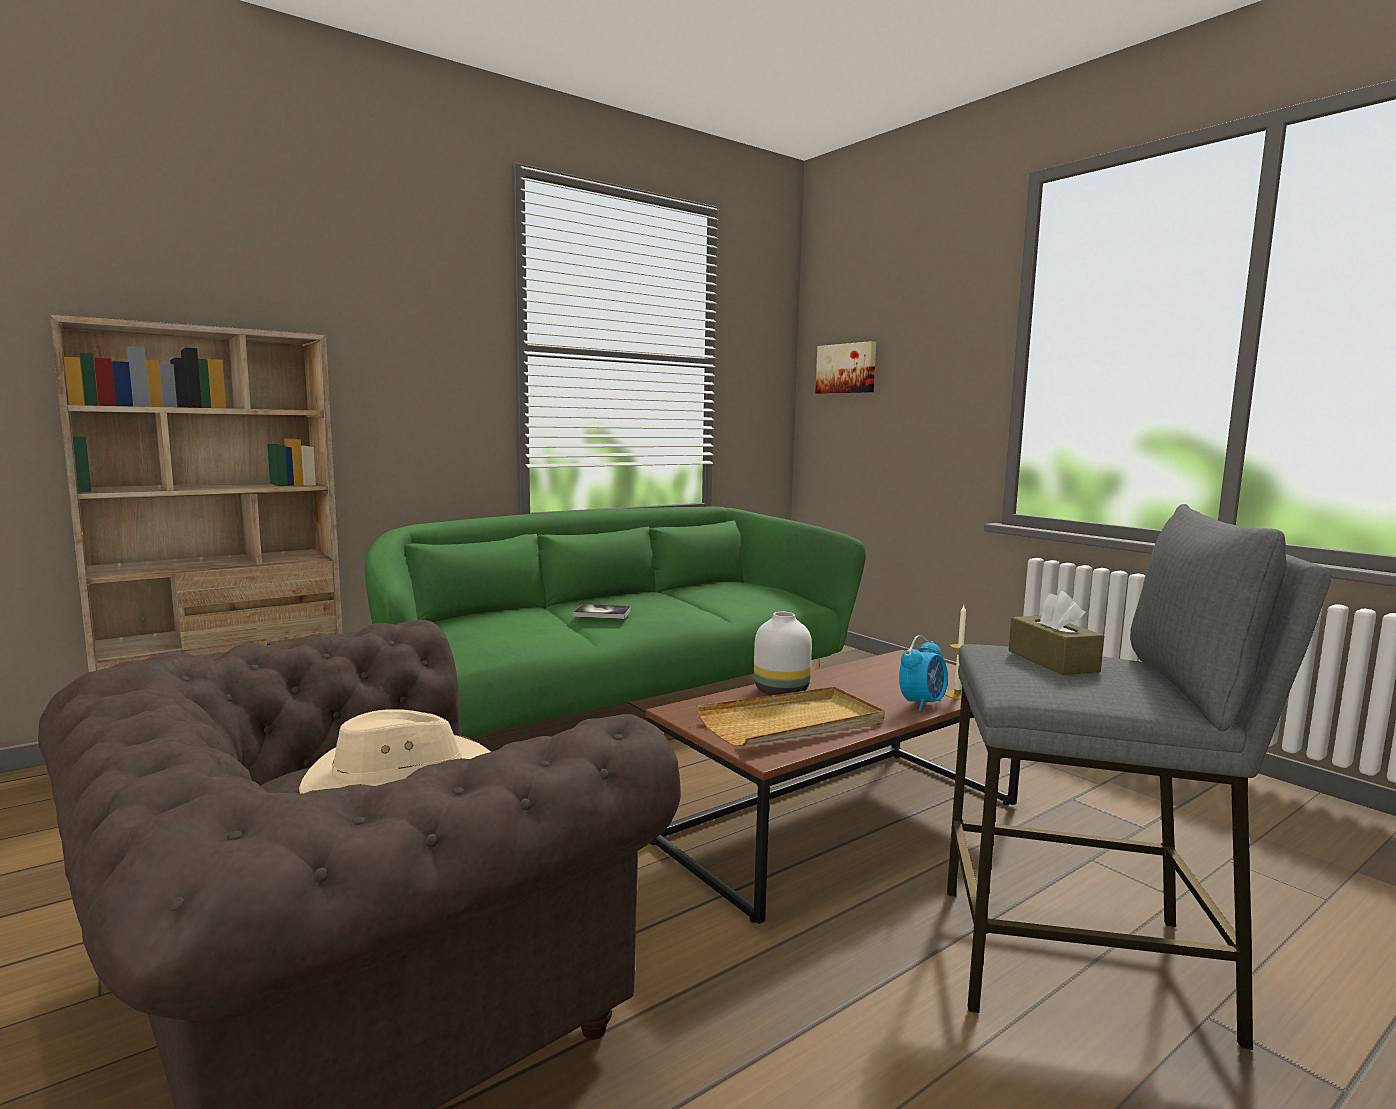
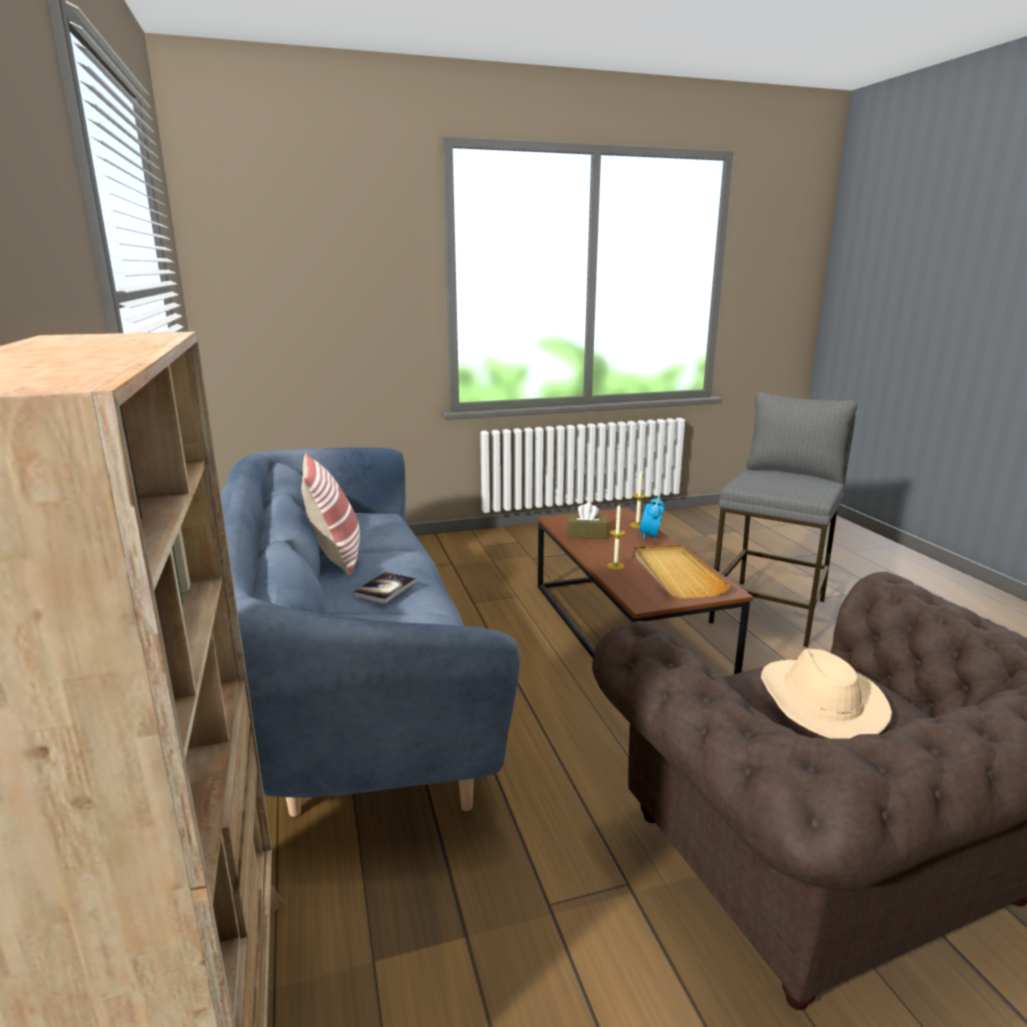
camera: 70 degrees left, 10 degrees up
(620, 706) = (351, 677): green sofa -> blue sofa
(659, 595) = (335, 557): none -> pillow
(782, 692) = (615, 566): white vase -> candle
(847, 368) = (264, 287): picture -> none
(922, 704) = (650, 536): alarm clock -> alarm clock turned 135 degrees counterclockwise
(1052, 661) = (773, 480): brown tissue box -> brown tissue box (587, 534)

